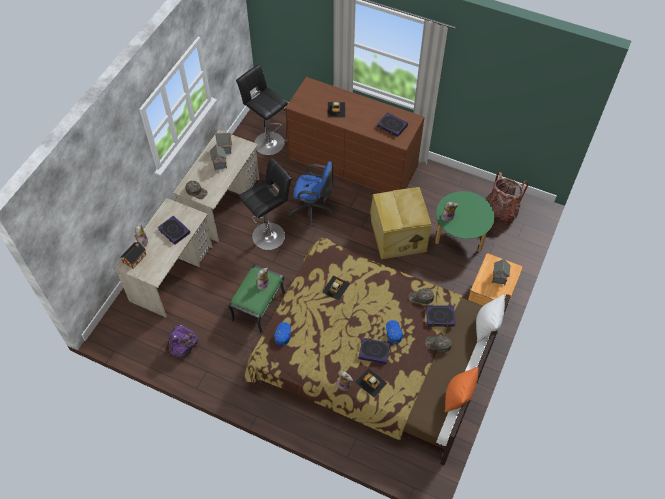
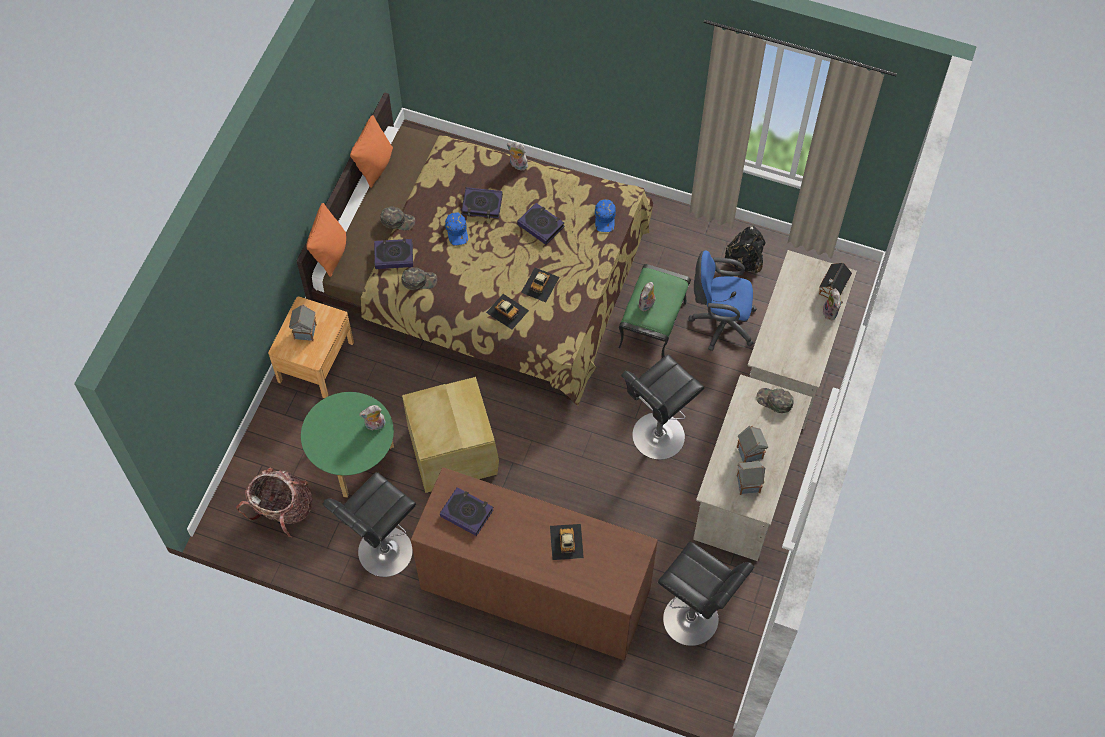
camera: 175 degrees right, 5 degrees up
(174, 231) = (789, 331): book -> book (541, 225)
(183, 347) = (744, 261): purple backpack -> black backpack
(313, 209) = (594, 489): blue office chair -> blue office chair (720, 323)
(371, 382) = (484, 169): toy car -> toy car (507, 311)
(439, 185) = (382, 554): none -> black stool
(486, 326) = (330, 253): white pillow -> orange pillow

